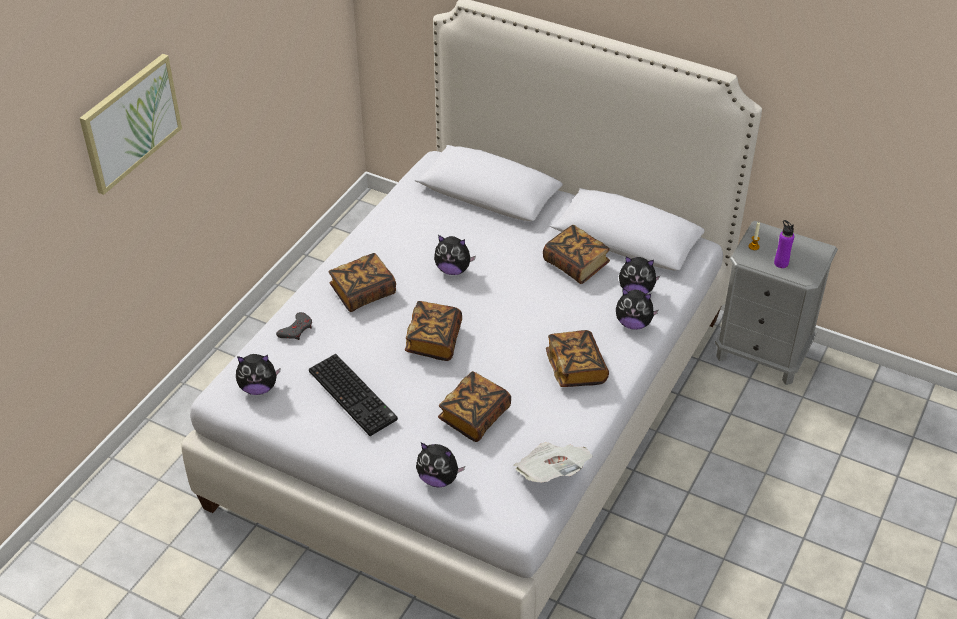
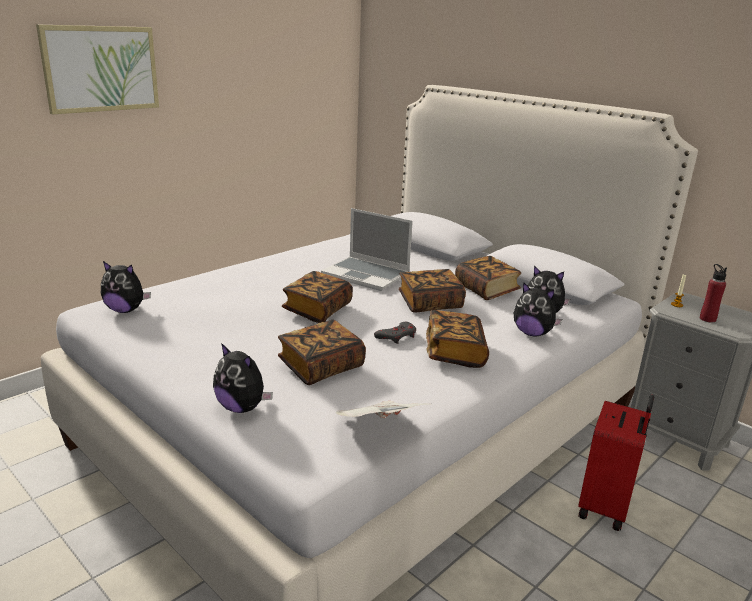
camera: 15 degrees right, 20 degrees down
(296, 330) = (197, 284): grey game controller -> grey game controller (397, 336)
(354, 395) = (209, 328): keyboard -> none
(363, 293) = (276, 275): book -> book (430, 303)
(453, 270) = (367, 275): plush toy -> laptop
(709, 447) = (605, 507): none -> red suitcase
(781, 263) = (707, 319): purple bottle -> red bottle

